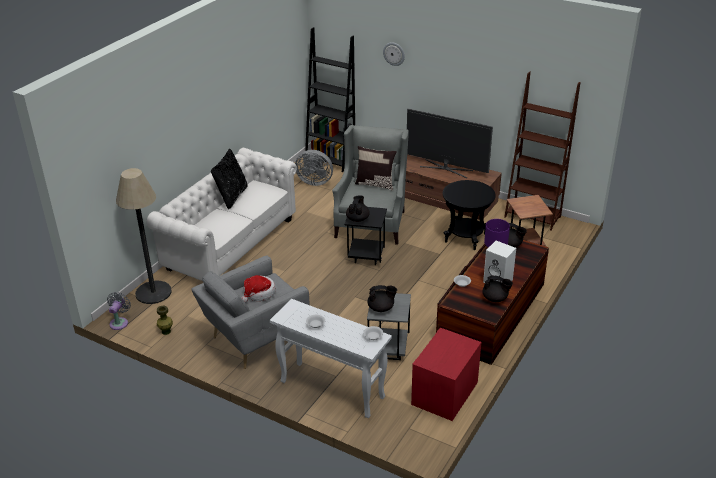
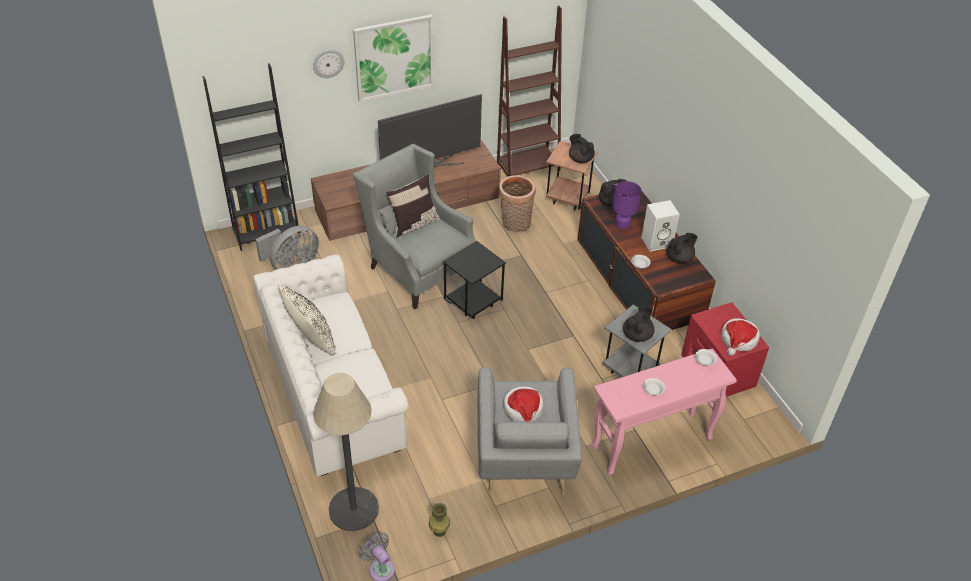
camera: 55 degrees left, 10 degrees up
(232, 197) = (311, 340): black pillow -> beige pillow
(331, 389) = (651, 443): white console table -> pink console table
(357, 219) = (473, 269): black teapot -> black teapot (580, 159)
(441, 70) = (394, 57): none -> picture
(442, 361) = (738, 340): none -> hat
(465, 238) = (514, 224): black side table -> basket

